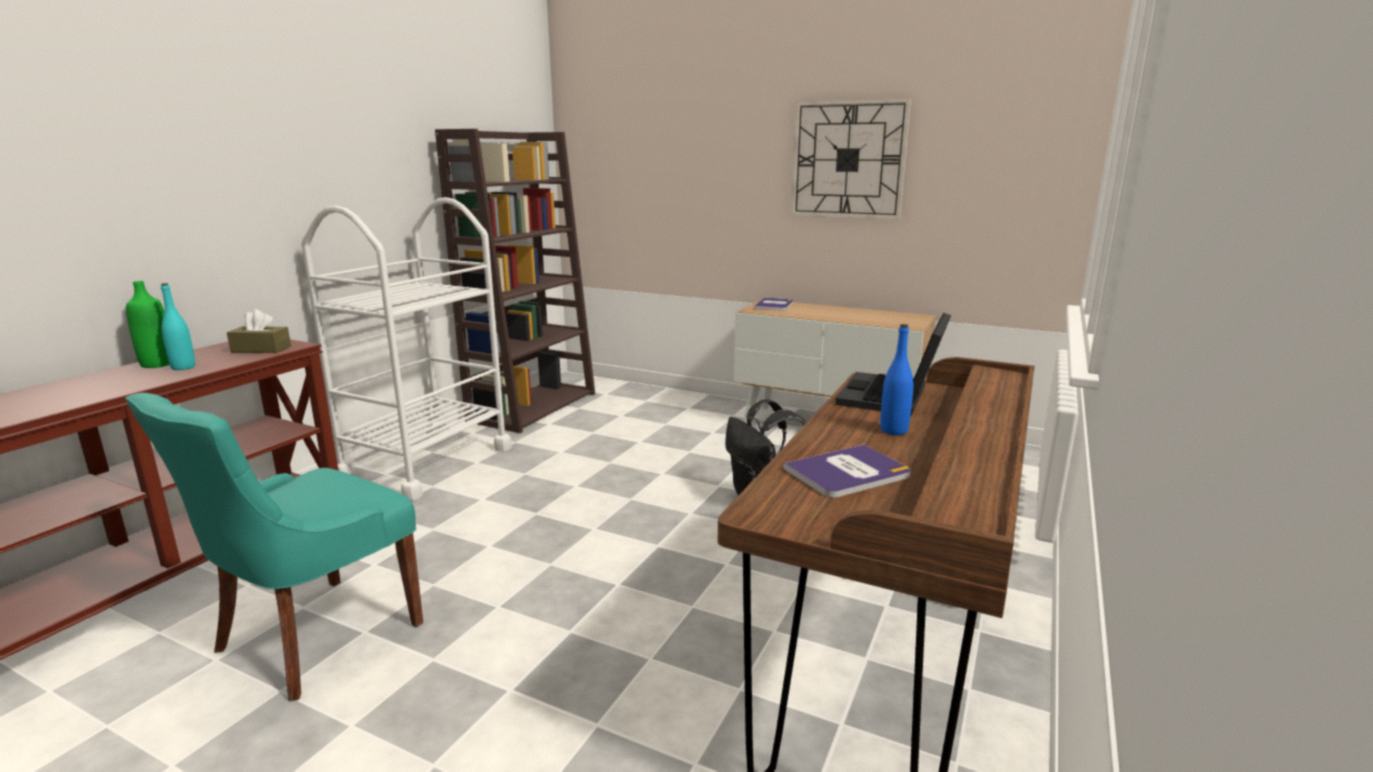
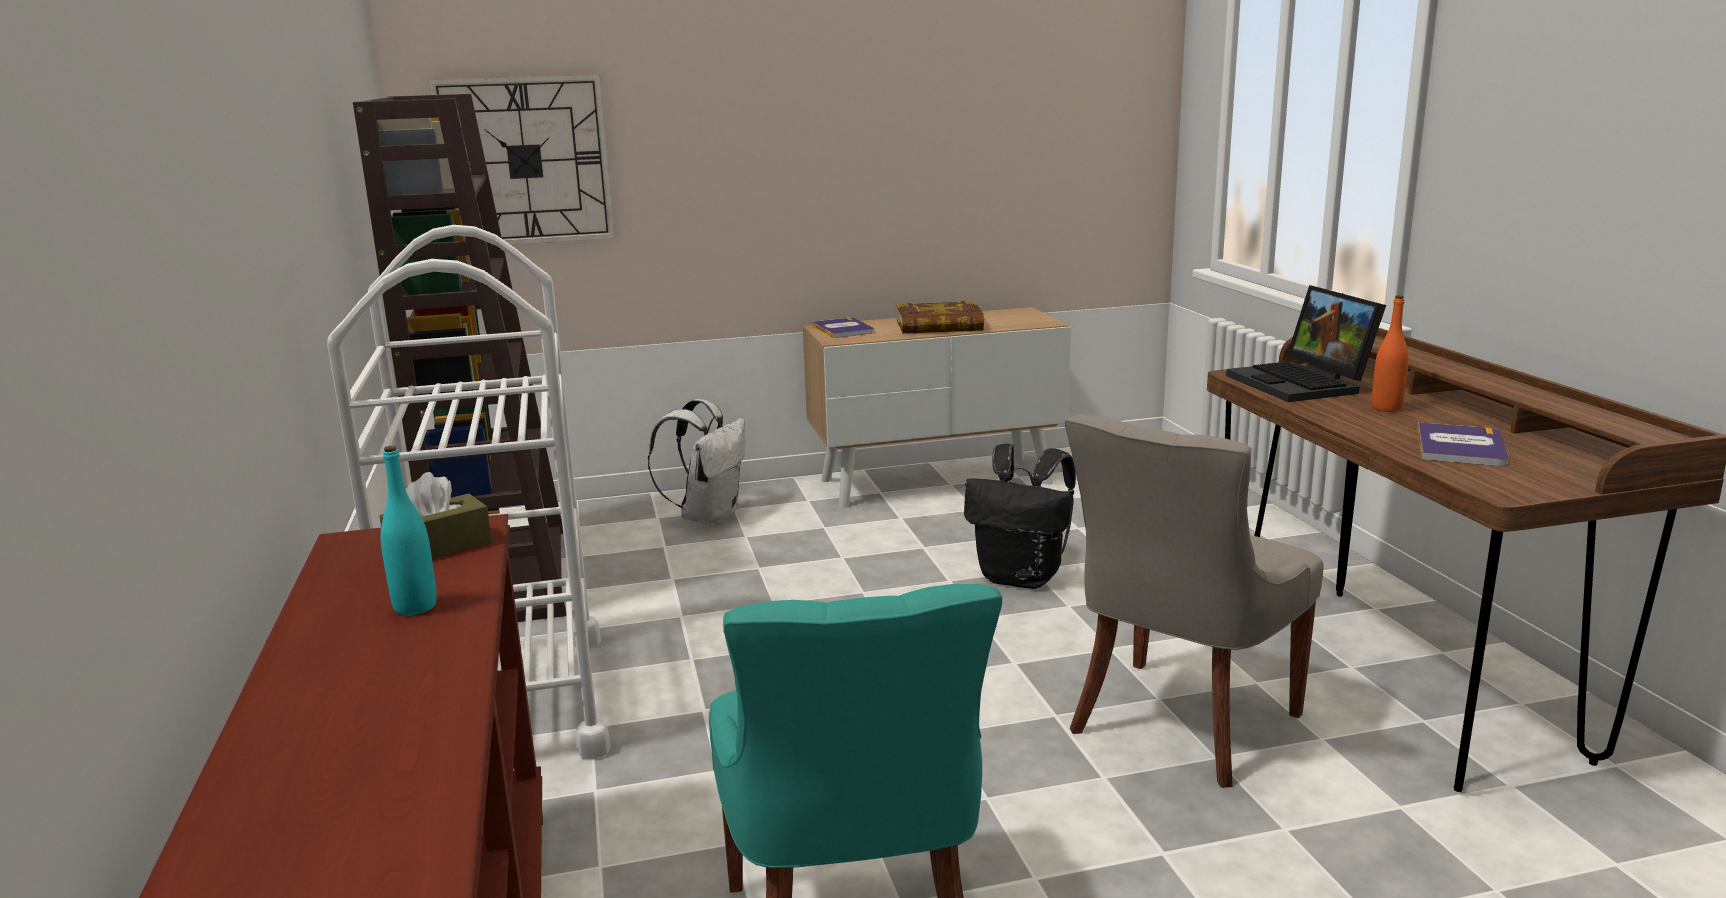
camera: 40 degrees left, 0 degrees up
(157, 364) = (339, 620): green bottle -> none
(669, 408) = (708, 516): none -> white backpack
(671, 627) = (1179, 724): none -> grey chair
(835, 314) = (939, 326): none -> book
(848, 160) = (903, 118): wall clock -> wall clock (525, 161)
(894, 430) = (1386, 408): blue bottle -> orange bottle

